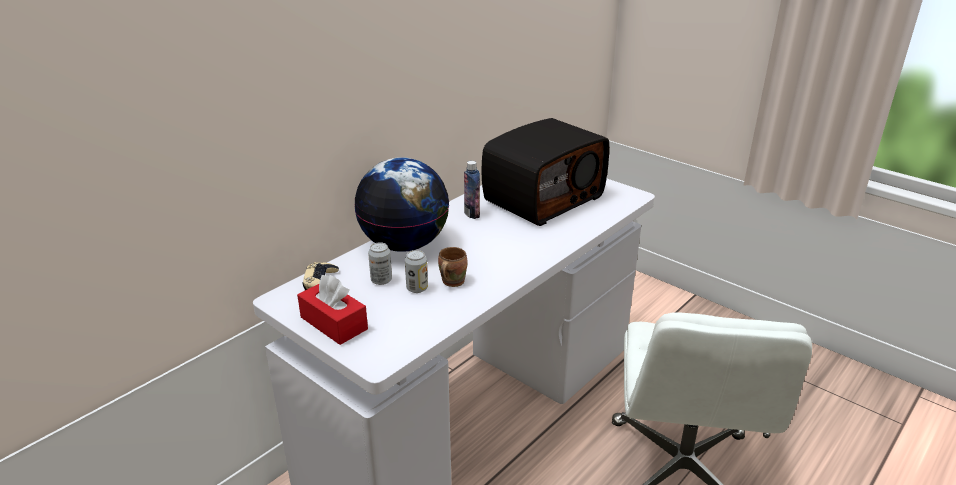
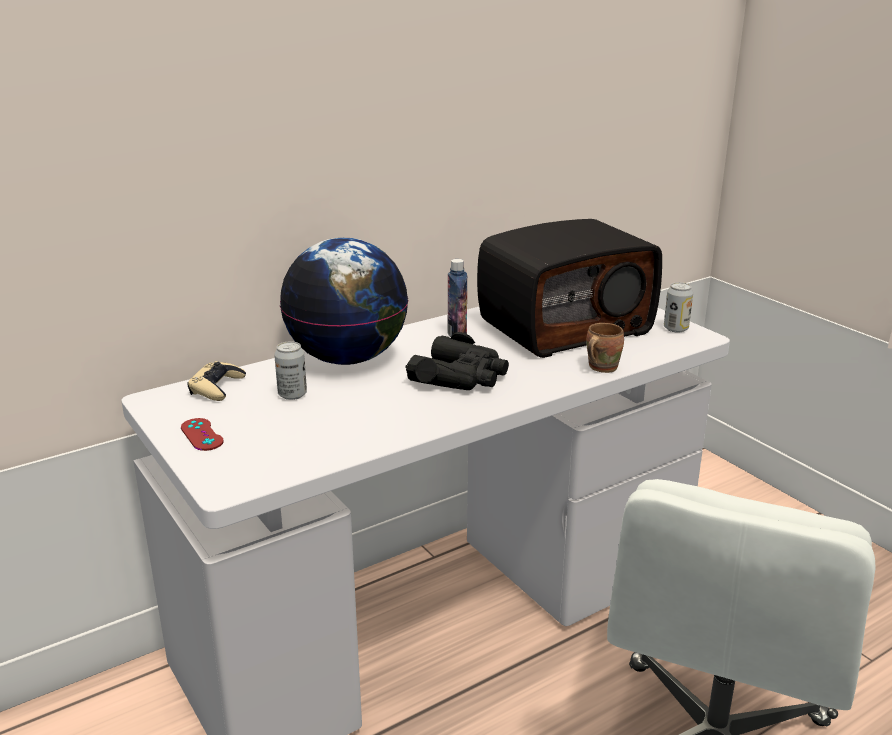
camera: 15 degrees right, 5 degrees down
(334, 323) = (202, 435): red tissue box -> red game controller
(417, 288) = (332, 409): can -> can (676, 328)
(451, 282) = (381, 407): brown mug -> brown mug (600, 367)
(492, 249) = (460, 377): none -> black binoculars

